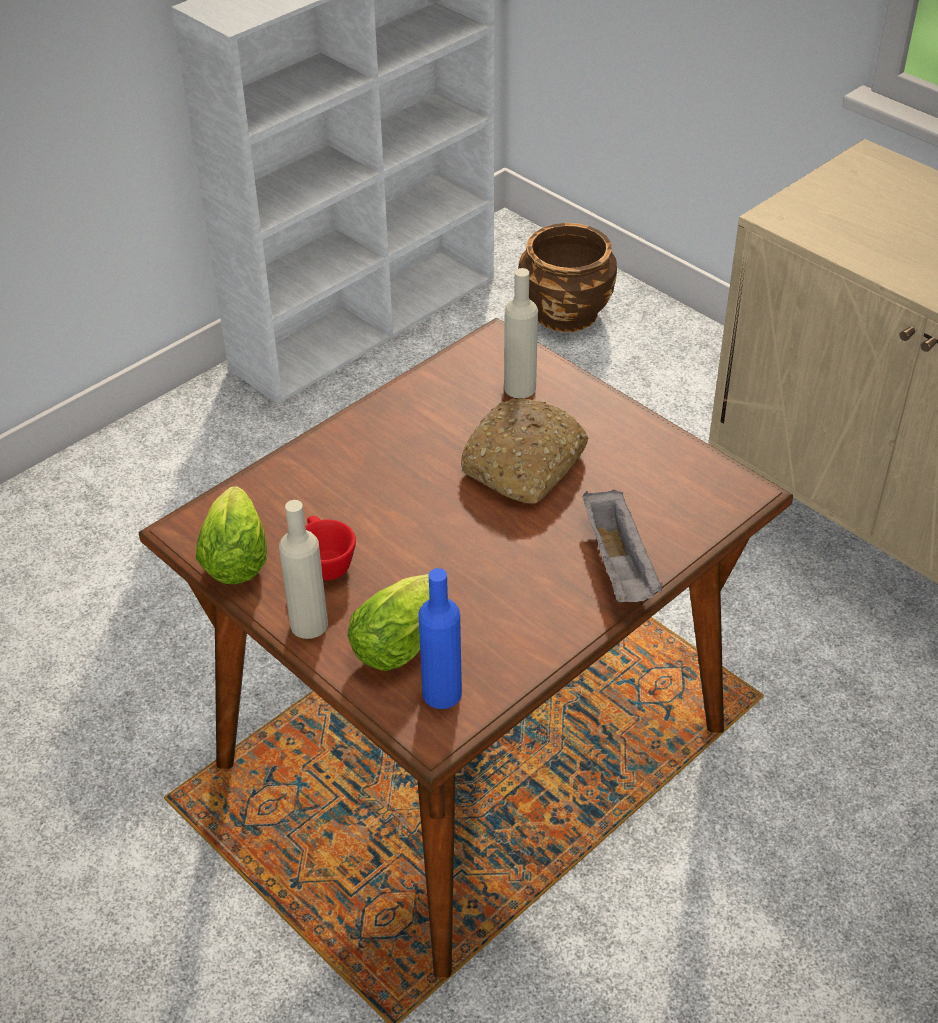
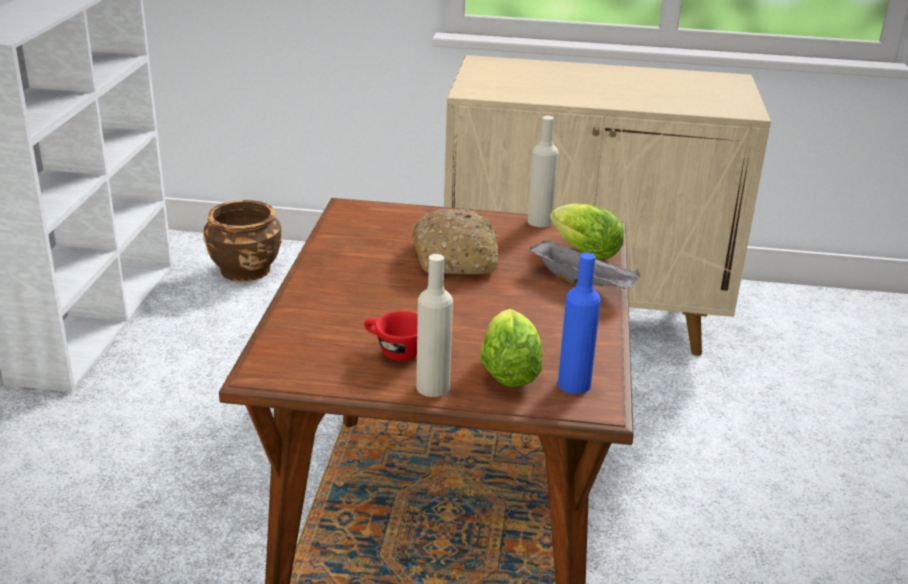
camera: 40 degrees left, 15 degrees down
(236, 555) = (322, 372): lettuce -> lettuce (581, 251)
(520, 388) = (399, 224): beige bottle -> beige bottle (539, 222)

